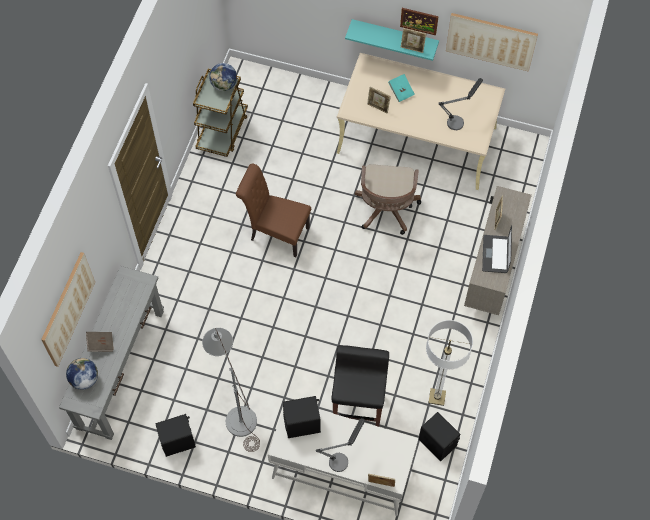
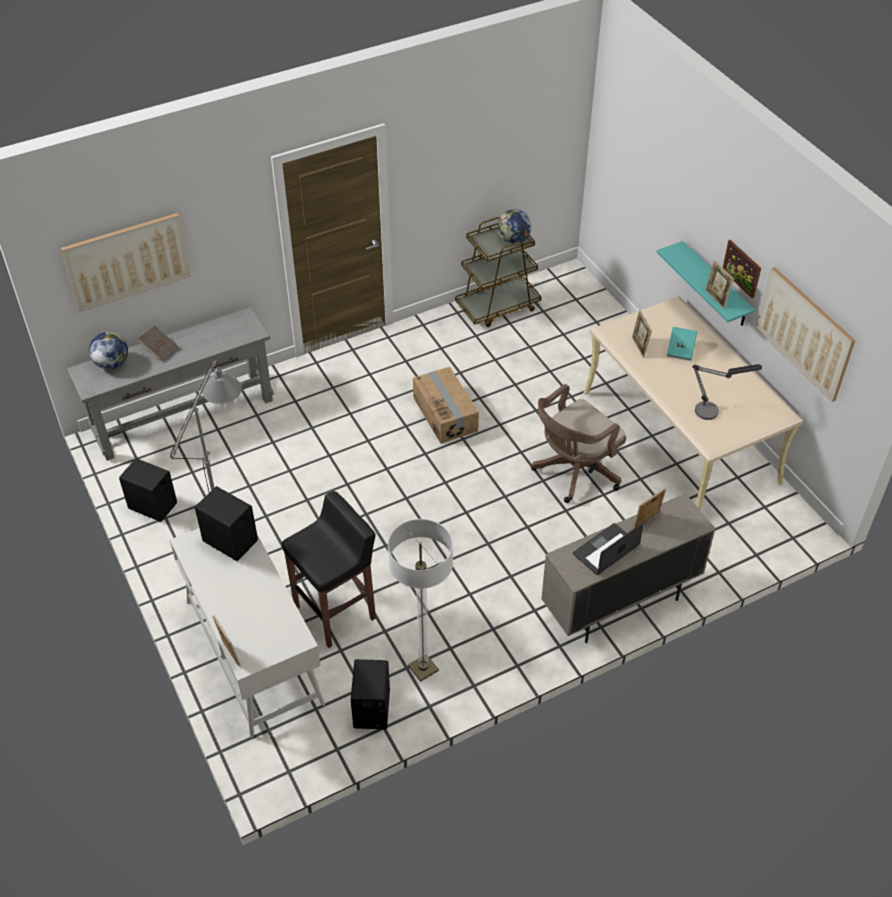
camera: 45 degrees right, 15 degrees down
(276, 233) = (445, 414): brown chair -> cardboard box
(342, 457) = (227, 599): table lamp -> none

